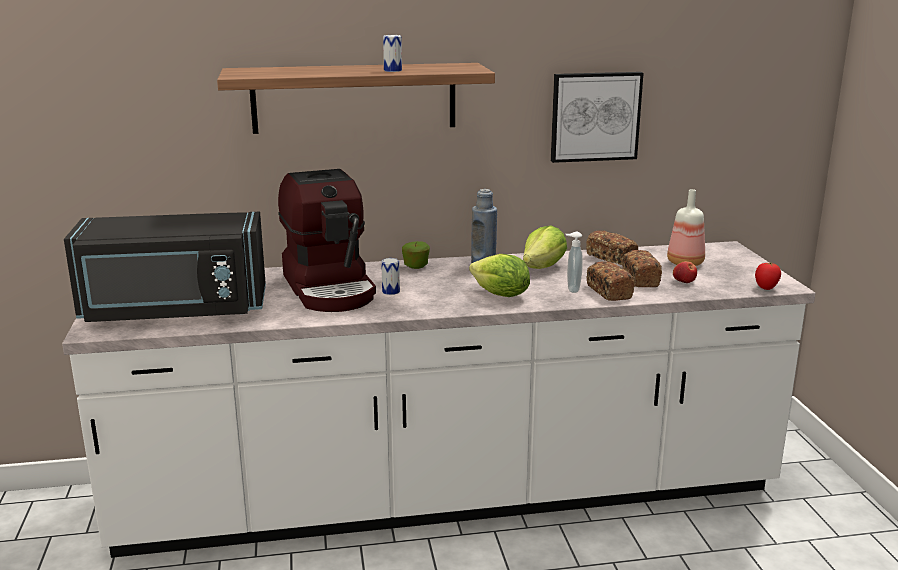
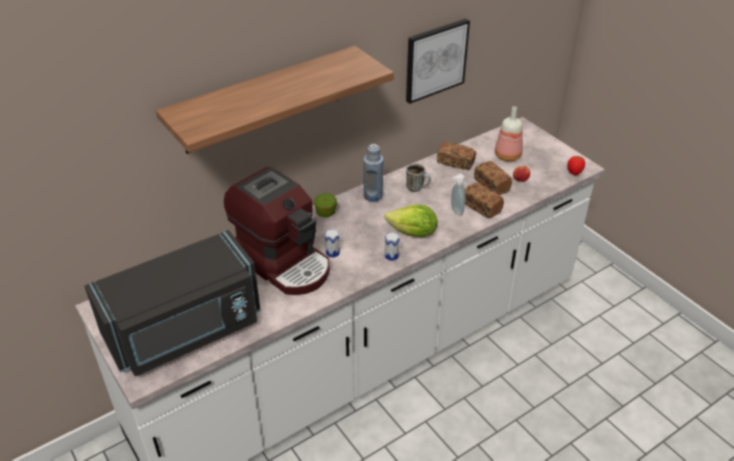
camera: 25 degrees left, 20 degrees up
(393, 70) = (311, 86): can -> can (391, 256)
(543, 267) = (417, 188): lettuce -> mug

